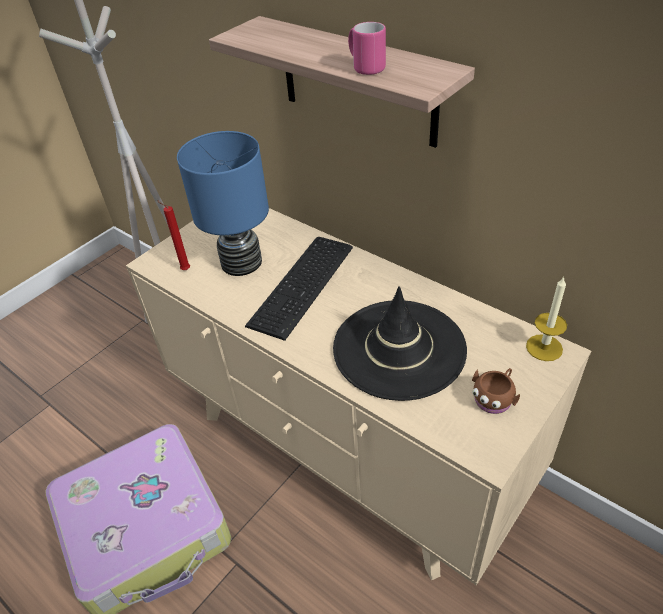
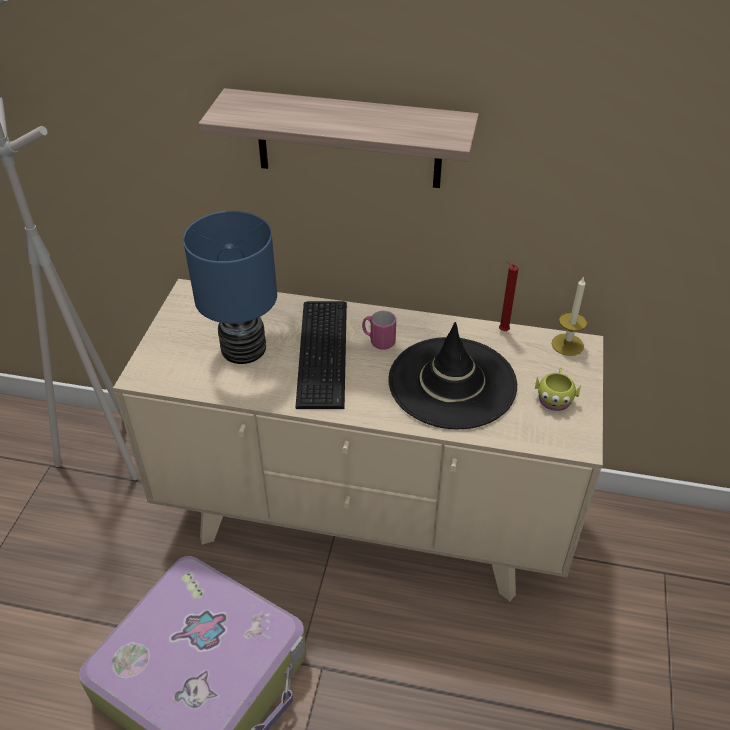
camera: 30 degrees left, 0 degrees up
(184, 269) = (186, 373): red candle -> red candle (502, 331)
(365, 68) = (387, 129): pink mug -> pink mug (378, 341)
(494, 398) = (555, 397): brown mug -> yellow mug

